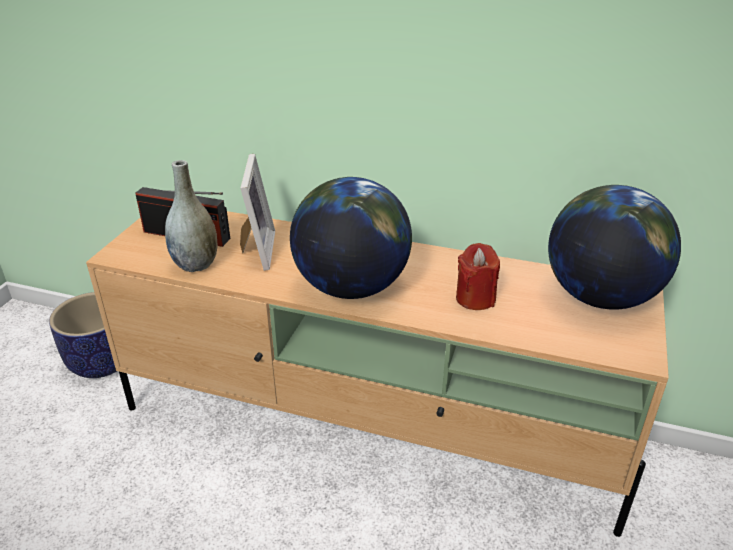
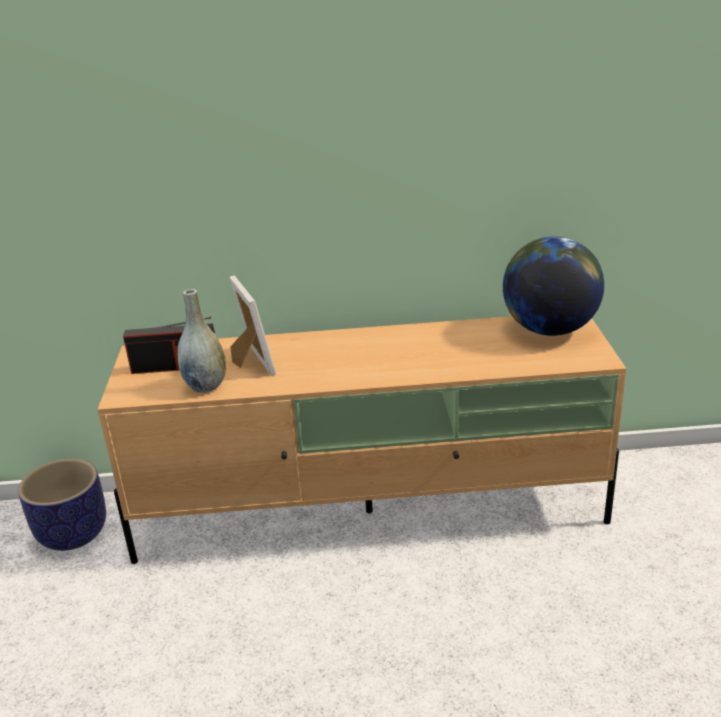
camera: 20 degrees left, 5 degrees down
(351, 287) = (355, 369): globe -> none
(475, 298) = (459, 353): red candle -> none

